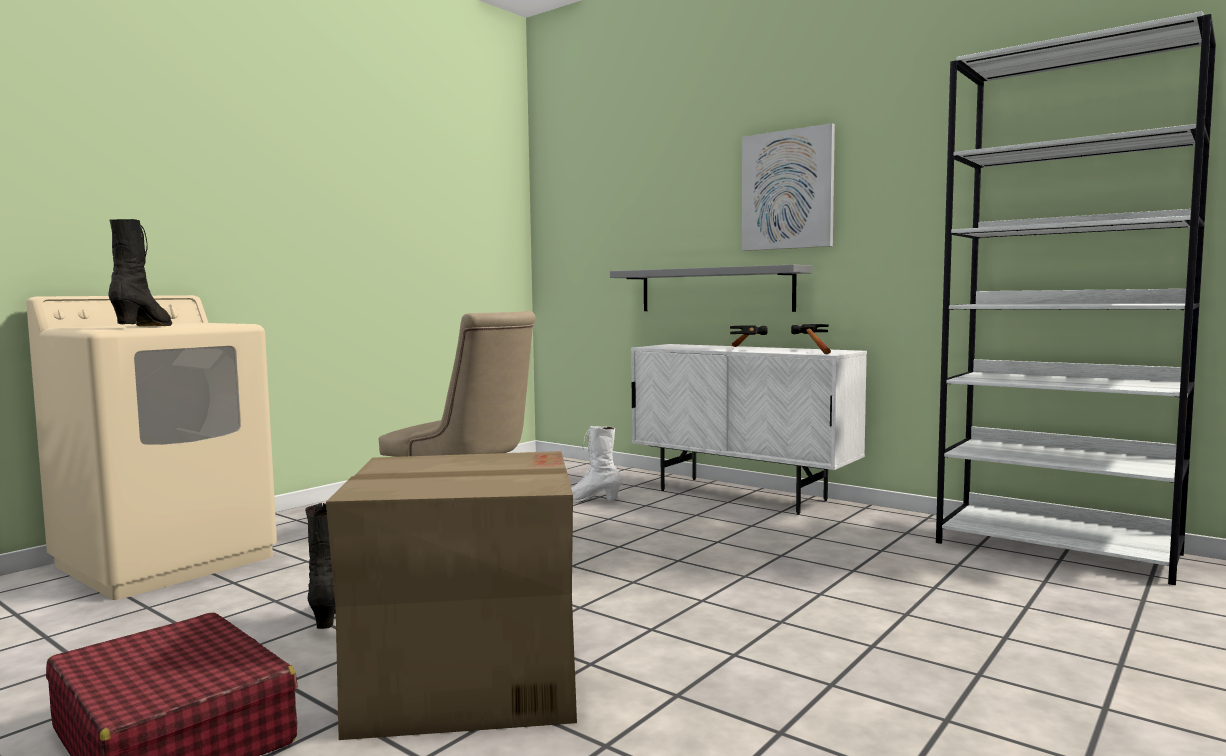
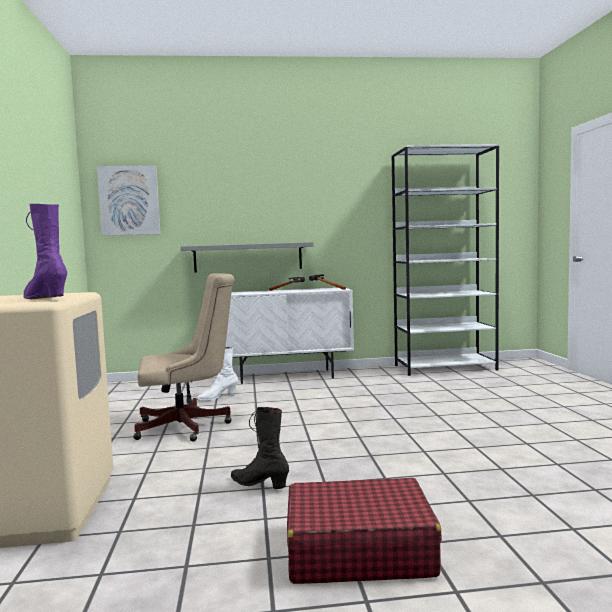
camera: 45 degrees left, 0 degrees up
(145, 326) = (45, 299): black boot -> purple boot
(465, 676) = (397, 474): cardboard box -> none
(787, 190) = (293, 200): picture -> picture (129, 200)

